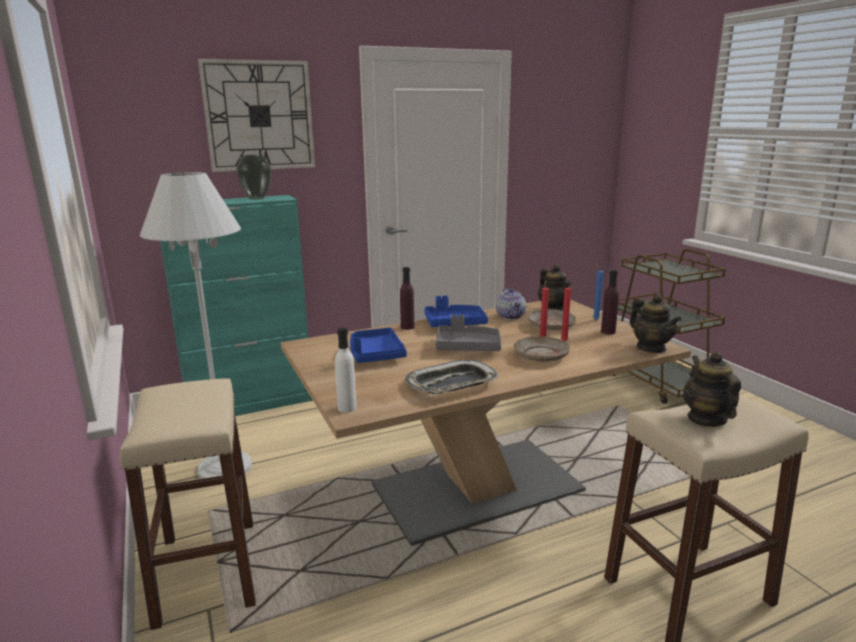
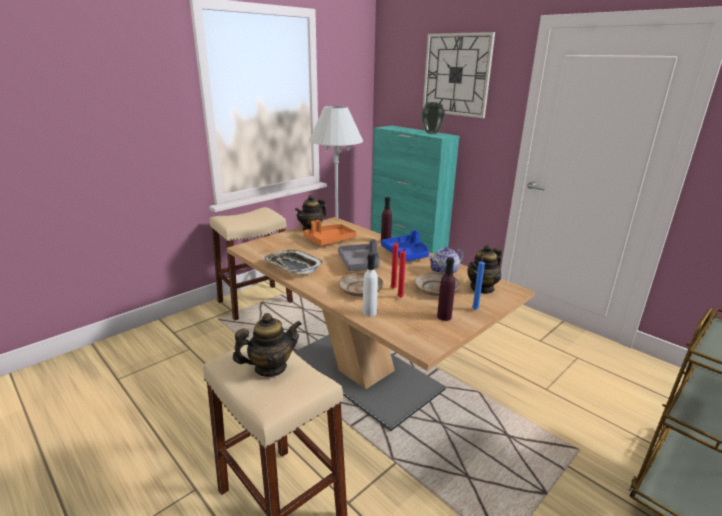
camera: 70 degrees right, 5 degrees up
(347, 408) = (251, 245): white bottle -> white bottle (369, 312)
(375, 354) = (329, 240): blue tray -> orange tray
(651, 348) = (415, 340): teapot -> teapot (311, 229)

